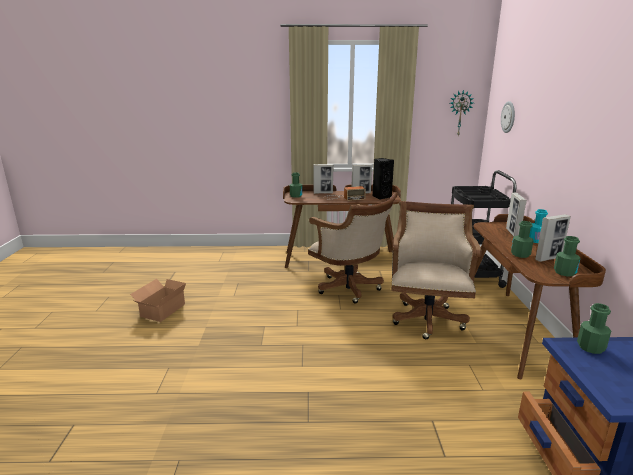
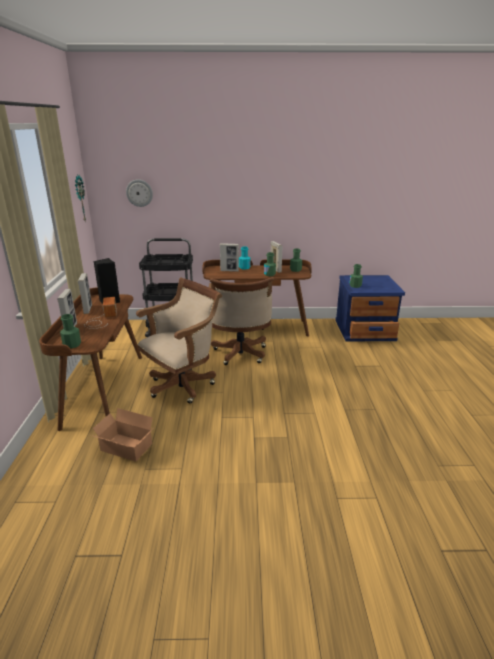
camera: 90 degrees left, 5 degrees up
(161, 310) = (214, 538): cardboard box -> cardboard box (126, 448)
(427, 318) = (241, 354): office chair -> office chair turned 105 degrees counterclockwise

